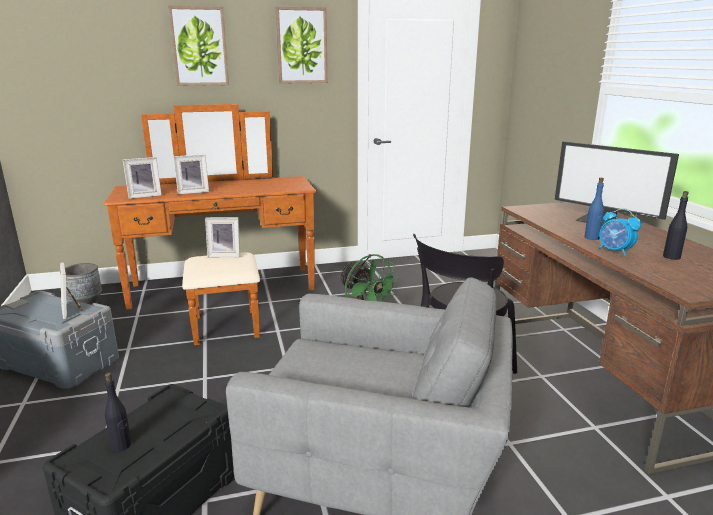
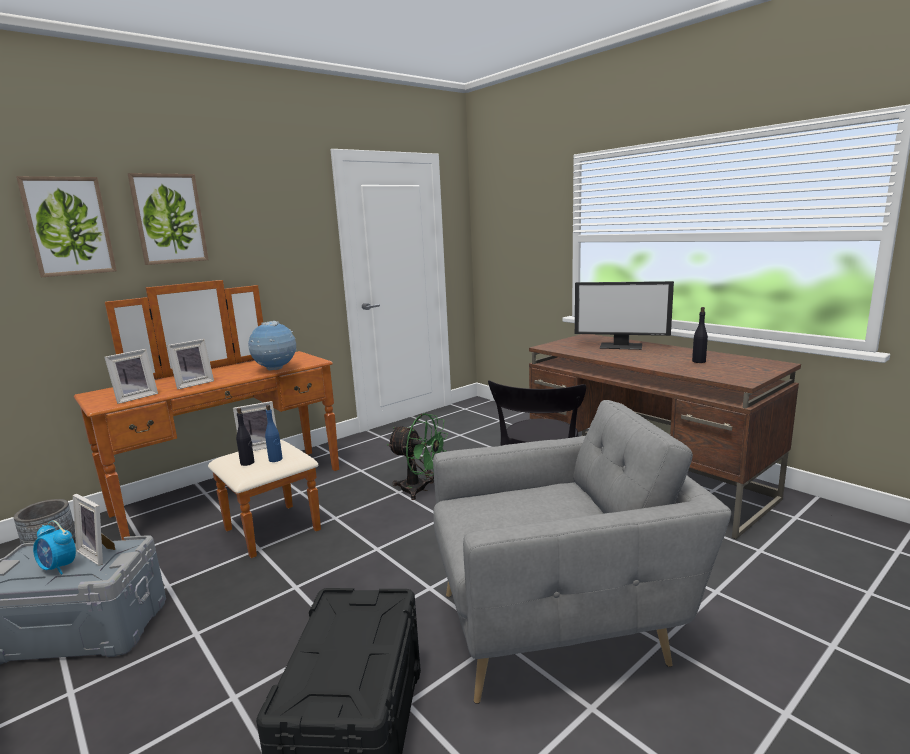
camera: 25 degrees left, 5 degrees down
(121, 445) = (331, 666): black bottle -> black bottle (247, 463)
(263, 190) = (275, 369): none -> globe
(302, 46) = (282, 214): picture -> picture (68, 226)
(592, 238) = (629, 358): blue bottle -> blue bottle (275, 459)
(615, 251) = (658, 365): alarm clock -> alarm clock (59, 568)

